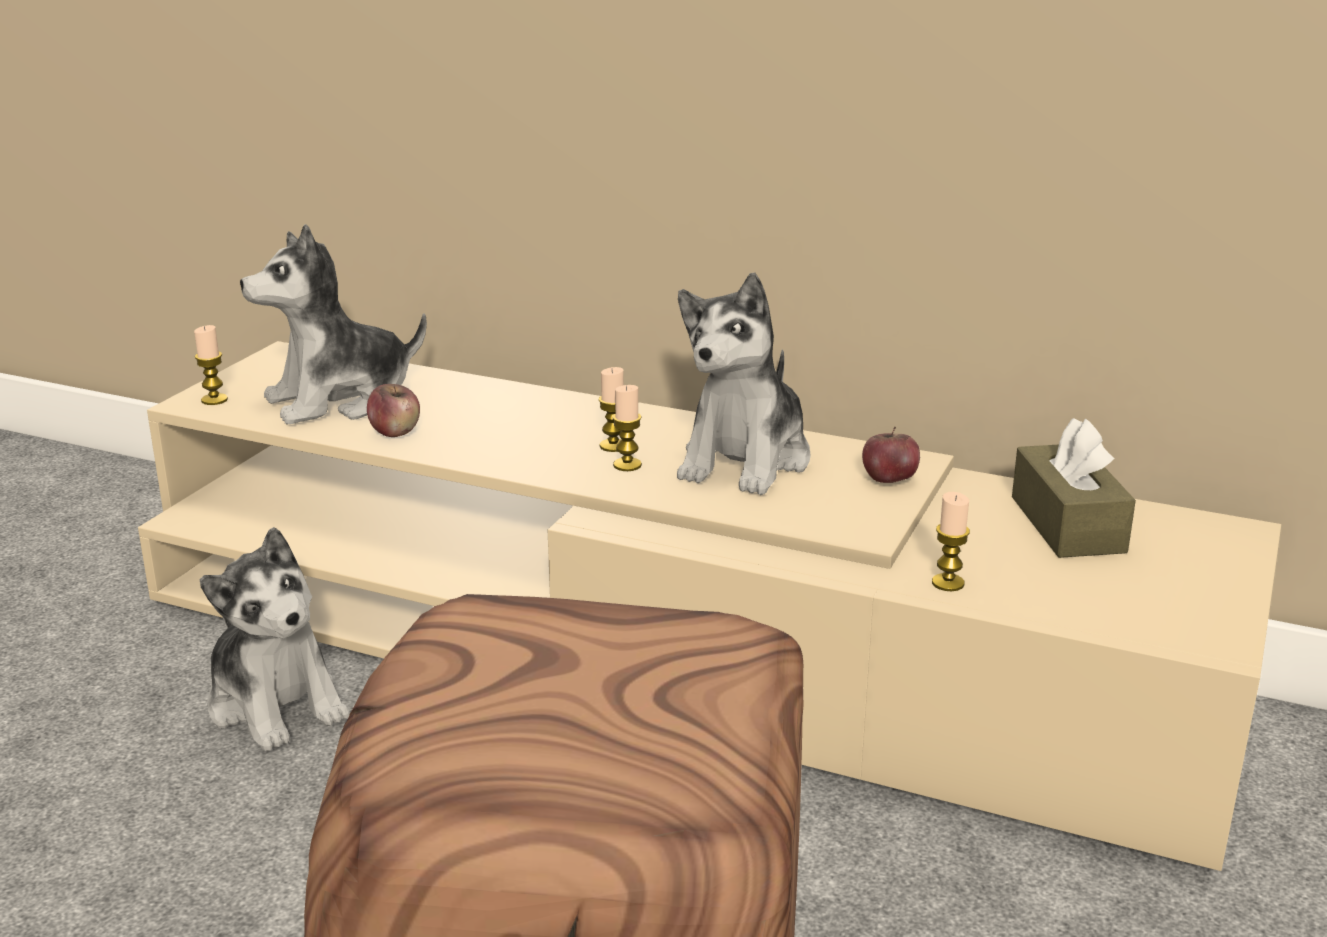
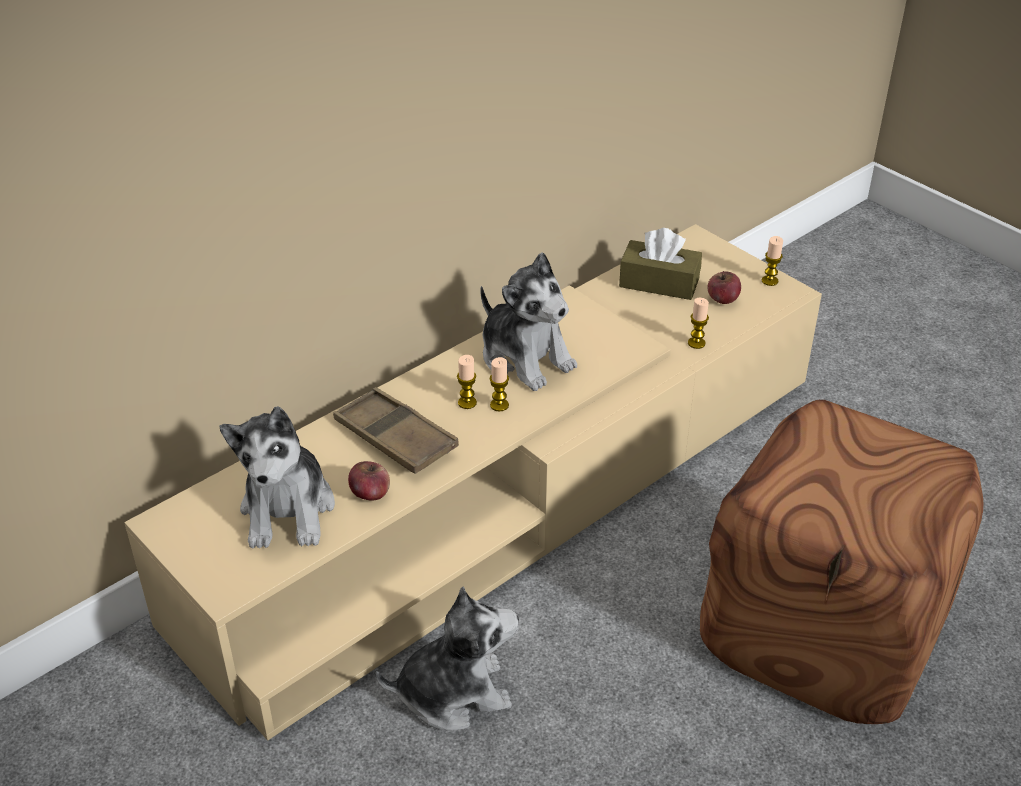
camera: 65 degrees left, 15 degrees up
(214, 400) = (230, 578): candle -> candle (769, 281)
(507, 423) = (395, 438): none -> brown tray
(889, 480) = (586, 317): apple -> apple (722, 299)

